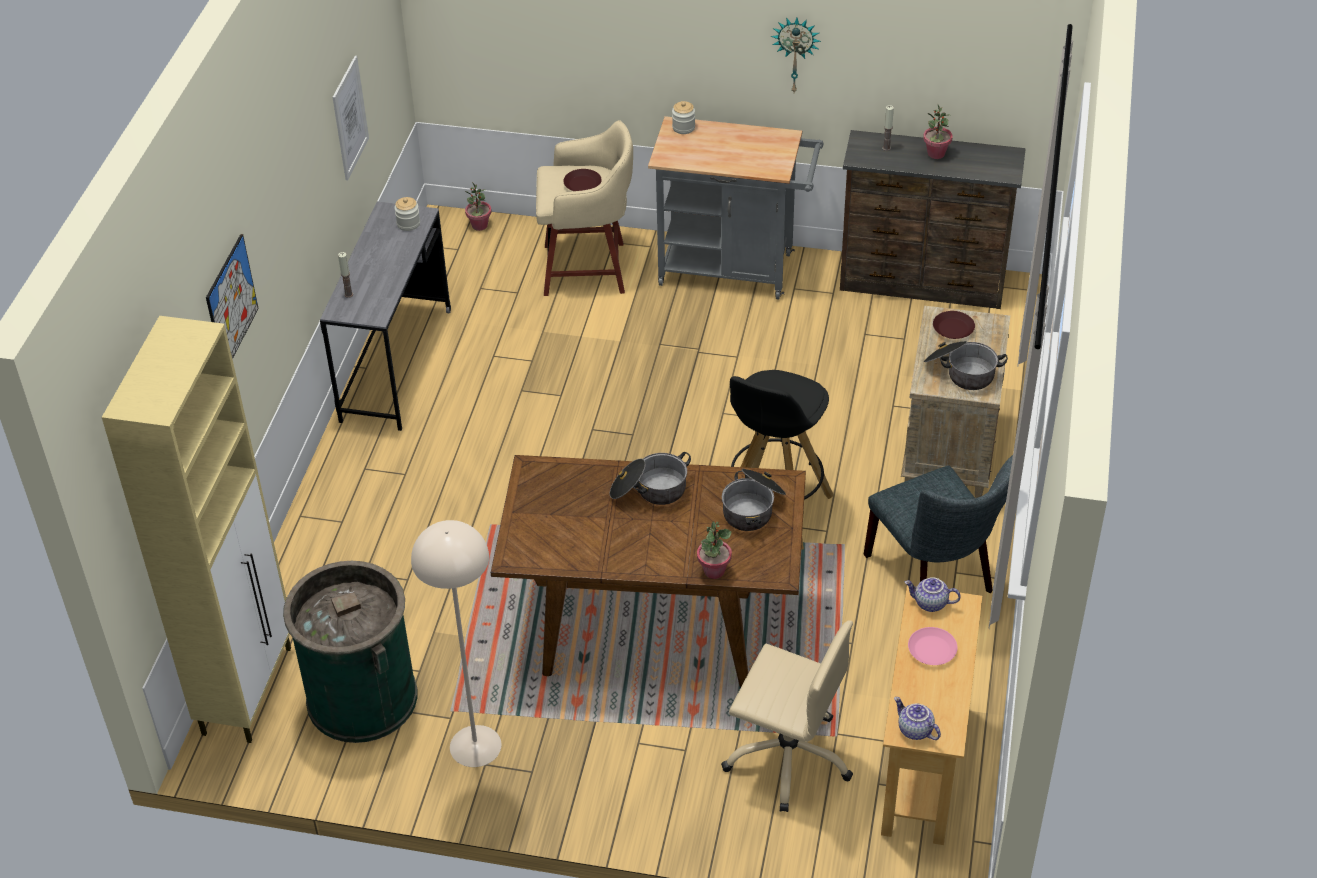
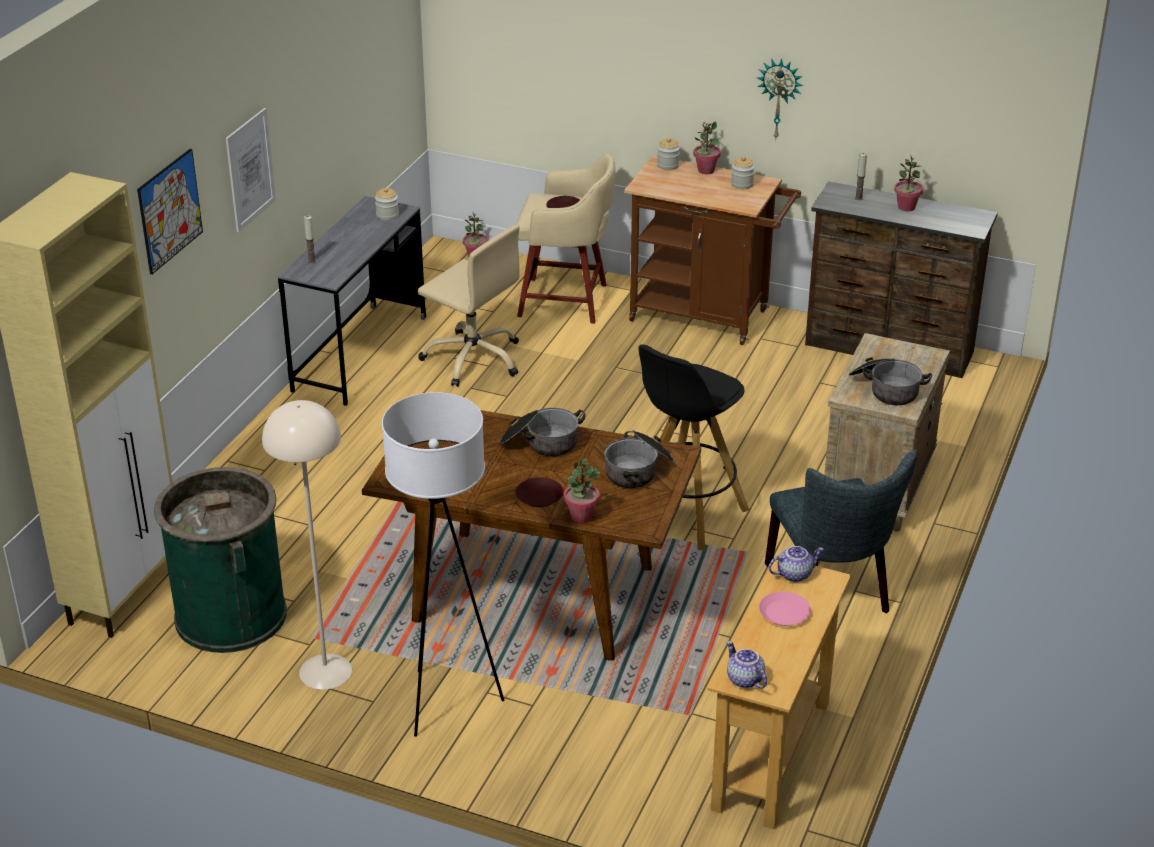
camera: 10 degrees right, 10 degrees down
(350, 118) = (343, 103): picture -> picture (250, 169)
(603, 760) = (447, 702): none -> white floor lamp
(723, 129) = (705, 170): none -> potted plant
(735, 269) = (707, 317): grey cart -> brown cart
(764, 143) = (742, 184): none -> jar
(788, 757) = (635, 726): beige office chair -> beige office chair (473, 358)
(930, 604) = (794, 574): teapot -> teapot turned 135 degrees clockwise
(953, 329) = (888, 354): brown plate -> brown plate (539, 497)

